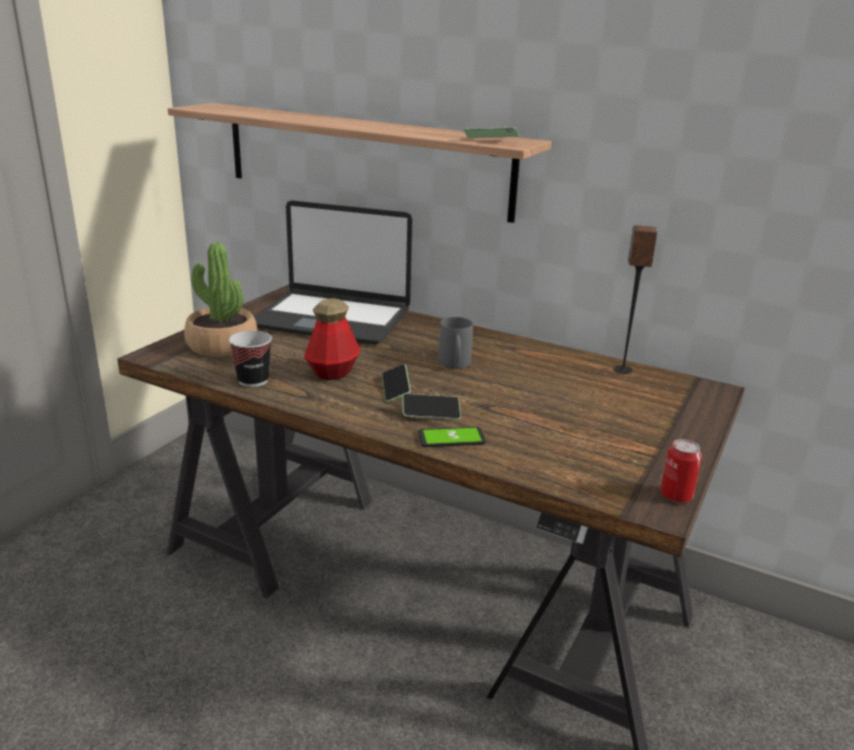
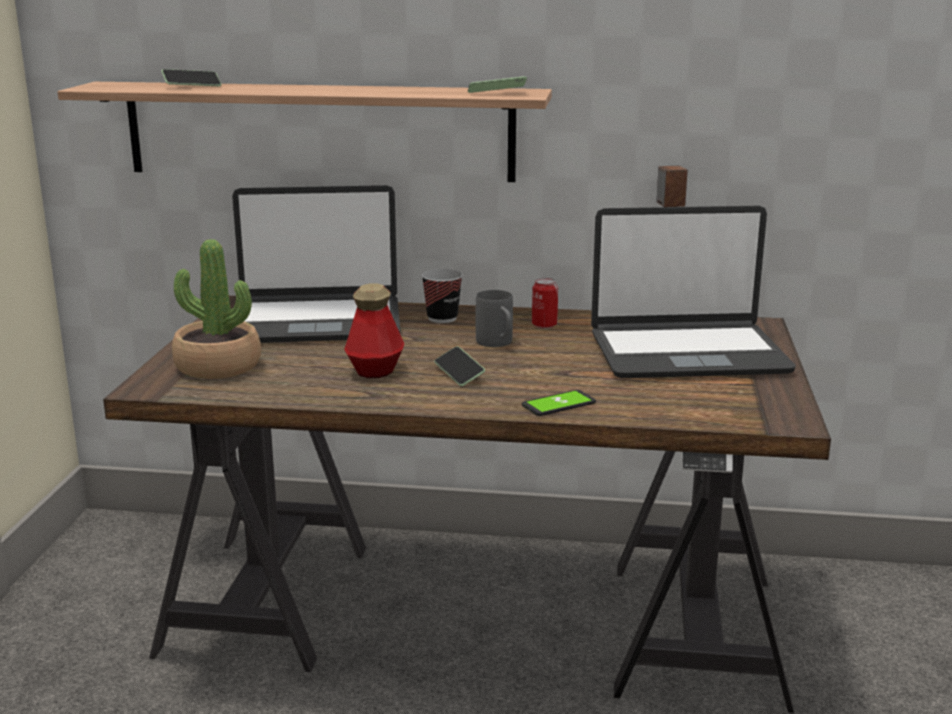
camera: 20 degrees left, 5 degrees down
(253, 380) = (295, 392): cup -> cup (442, 318)
(431, 414) = (517, 388): phone -> phone (192, 86)
(617, 408) = (687, 353): none -> laptop
(676, 495) = (798, 410): can -> can (544, 325)

